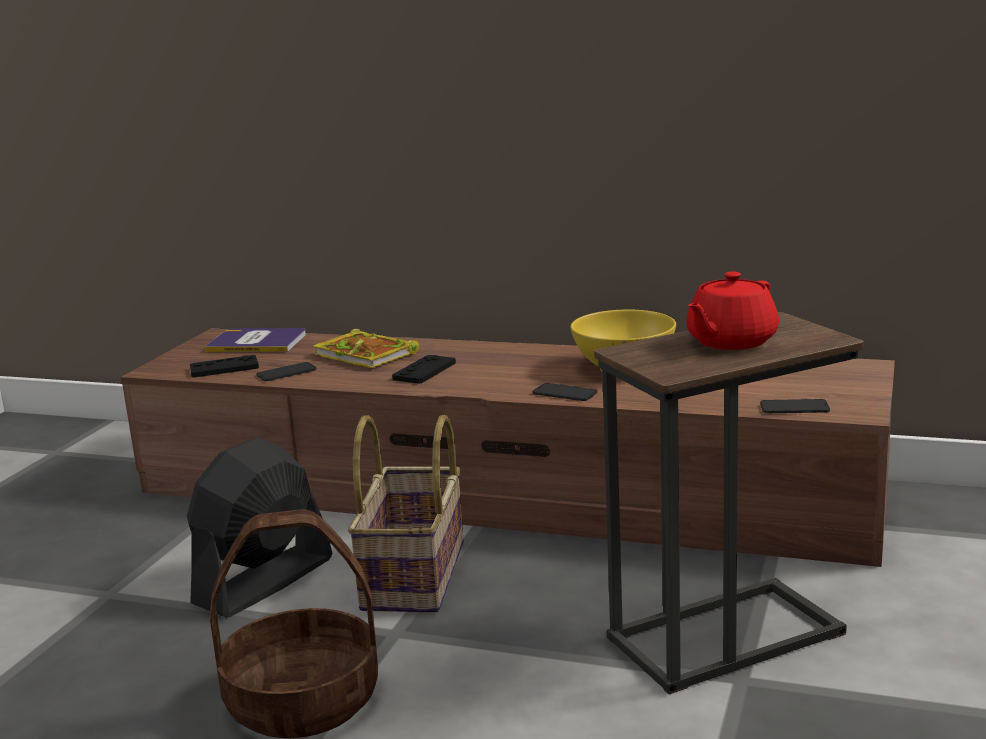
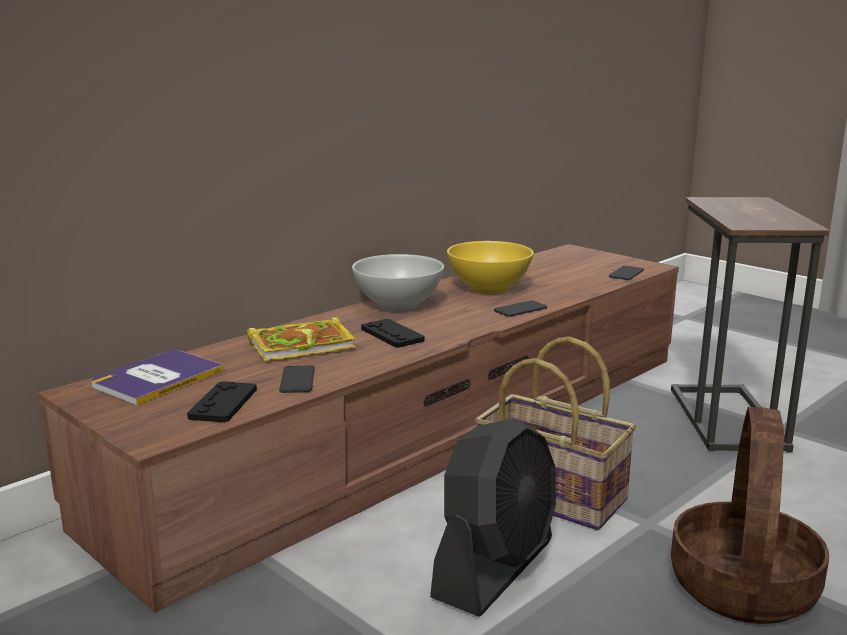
camera: 65 degrees left, 0 degrees up
(263, 581) = (495, 568): black fan -> black fan turned 120 degrees counterclockwise
(515, 354) = (399, 305): none -> white bowl
(730, 342) = (746, 210): red teapot -> none

